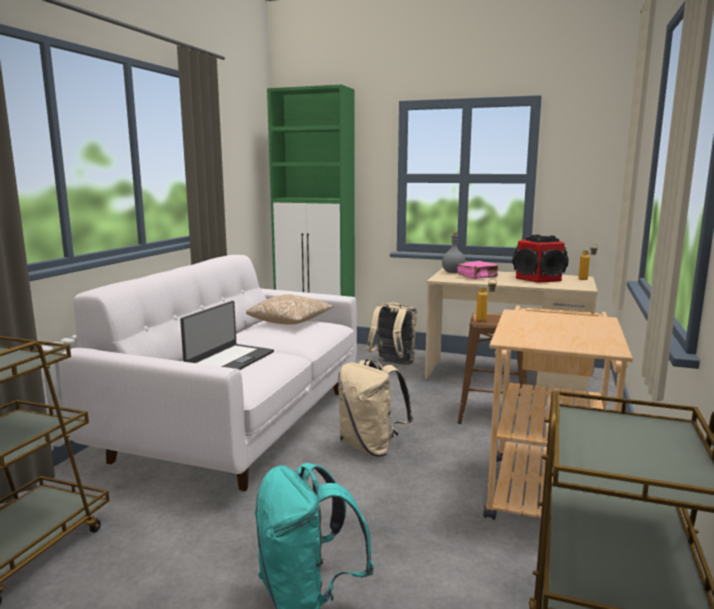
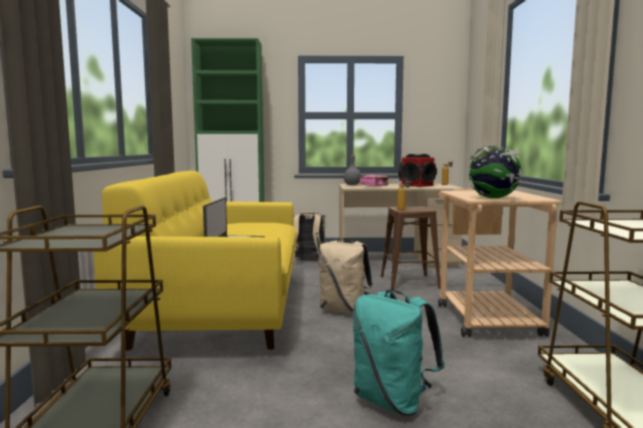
camera: 20 degrees left, 5 degrees down
(241, 423) = (223, 309): white sofa -> yellow sofa
(290, 322) = (247, 223): pillow -> none
(535, 340) = (493, 198): none -> globe

